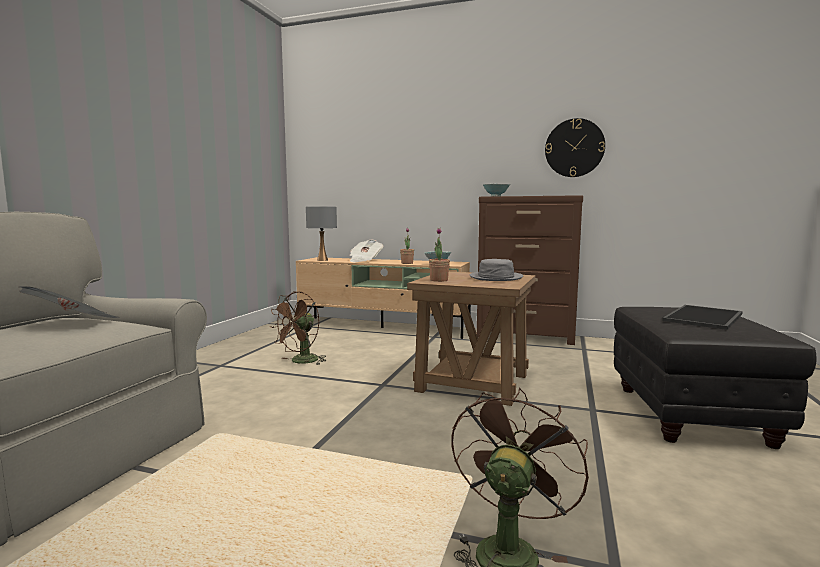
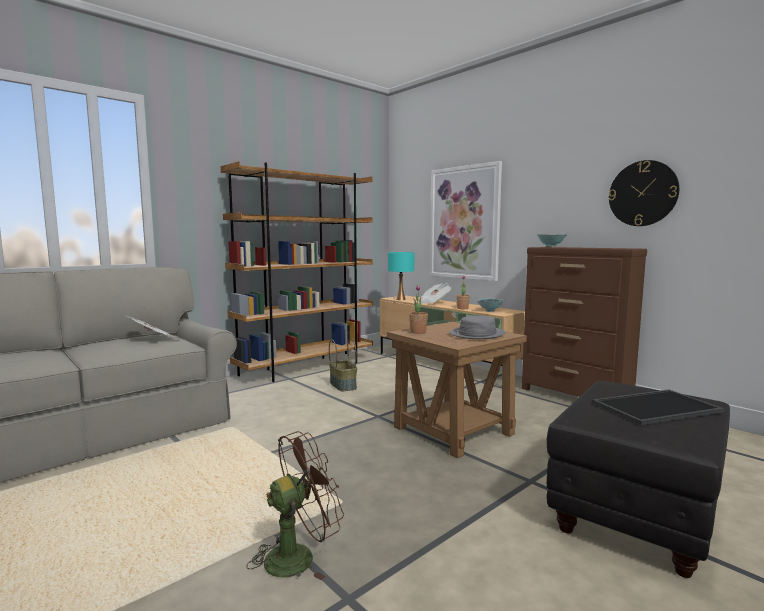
camera: 30 degrees right, 0 degrees up
(227, 350) = (307, 367): none -> brown bookcase
(300, 362) = (343, 385): brown fan -> basket
(322, 260) = (401, 299): grey table lamp -> turquoise table lamp
(390, 175) = (464, 223): none -> picture

